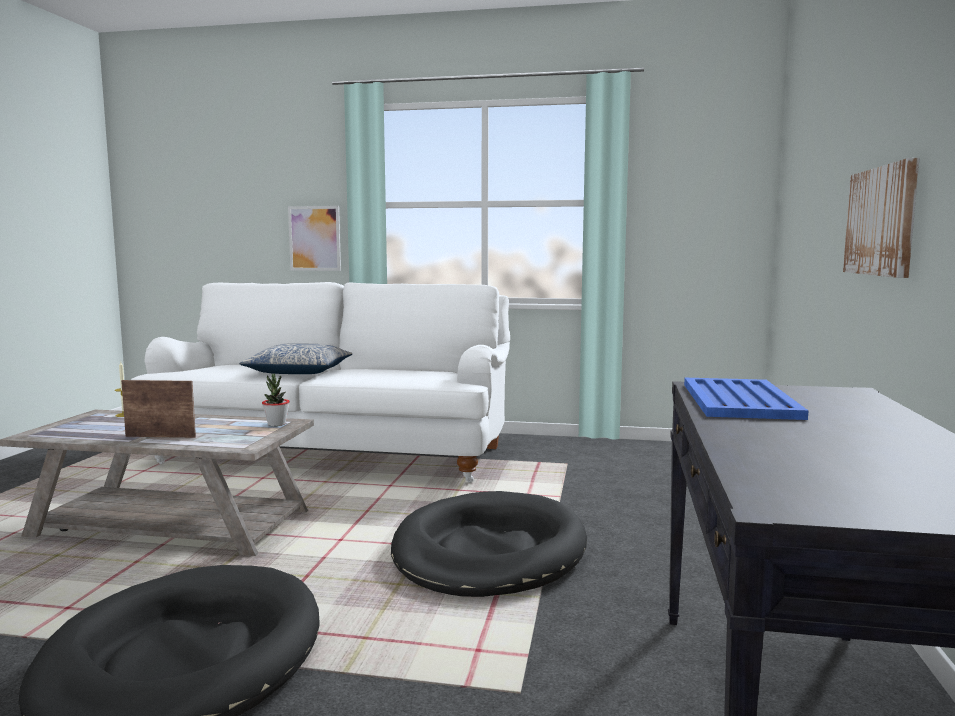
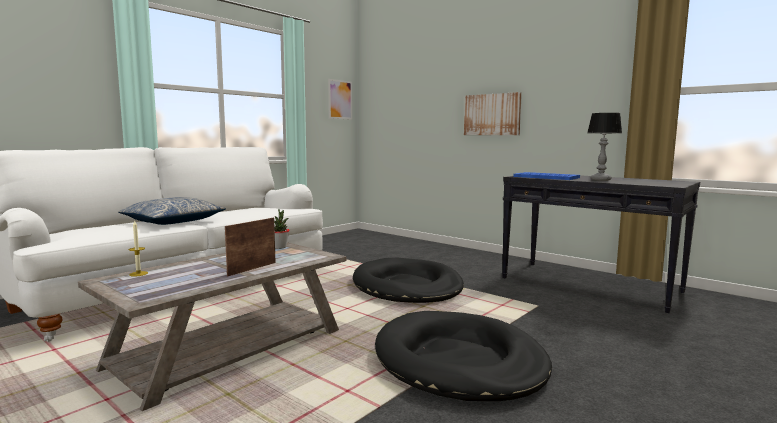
camera: 60 degrees left, 0 degrees up
(314, 238) = (74, 109): picture -> picture (340, 99)
(793, 435) = (600, 180): none -> table lamp

